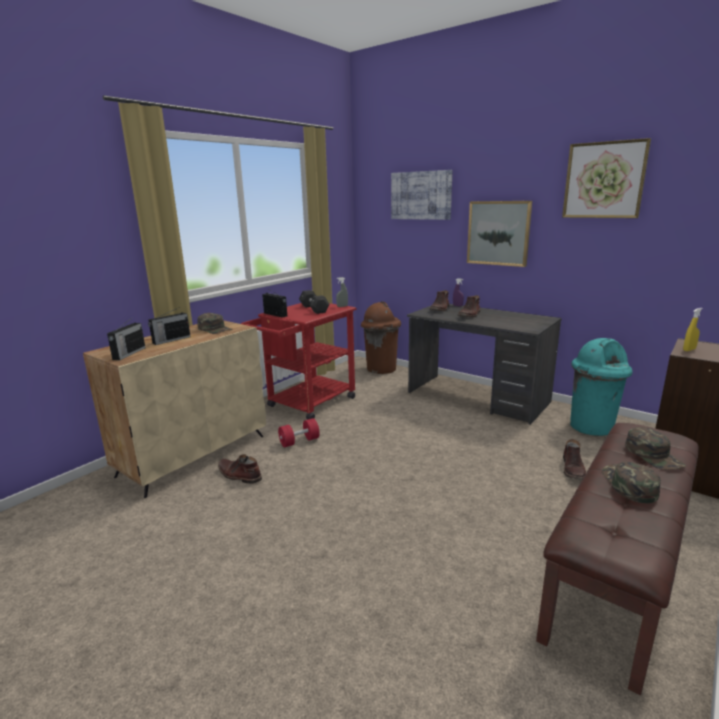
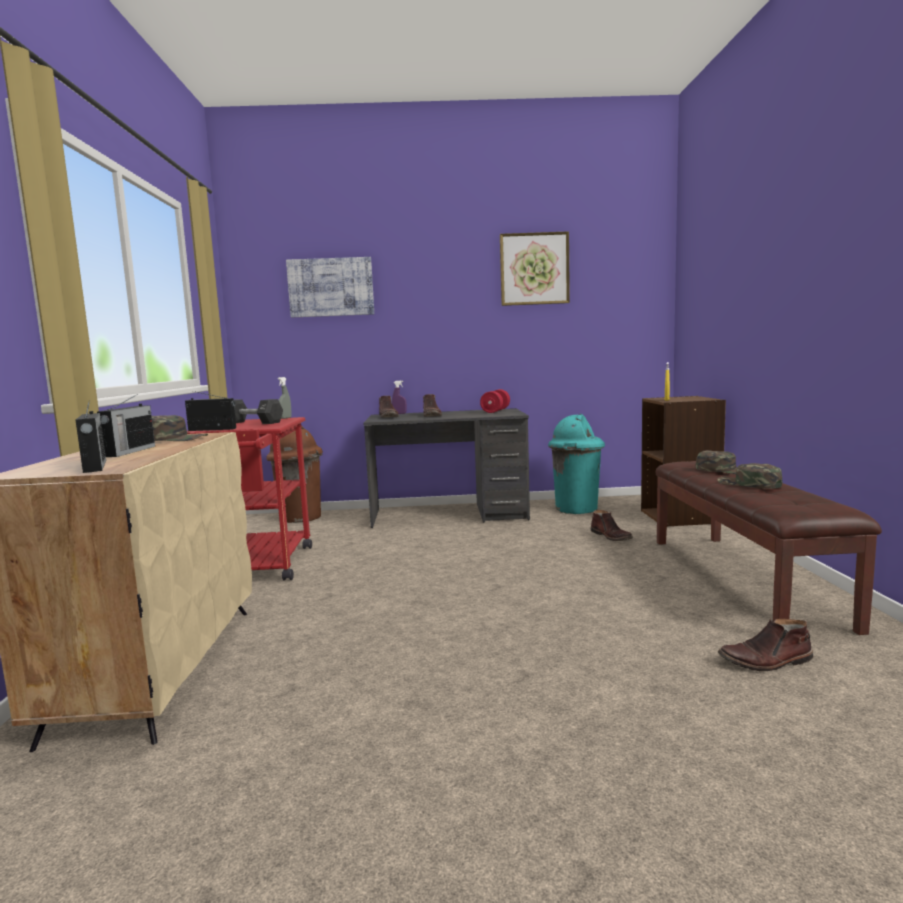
camera: 40 degrees left, 10 degrees down
(239, 475) = (282, 658): brown boot -> brown boot (766, 661)
(299, 441) = (311, 601): red dumbbell -> red dumbbell (495, 411)
(498, 233) = (435, 326): picture -> none

